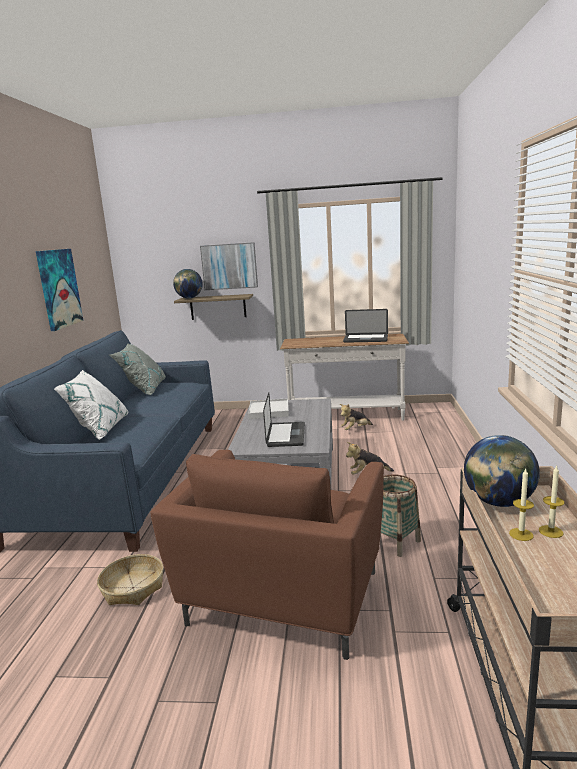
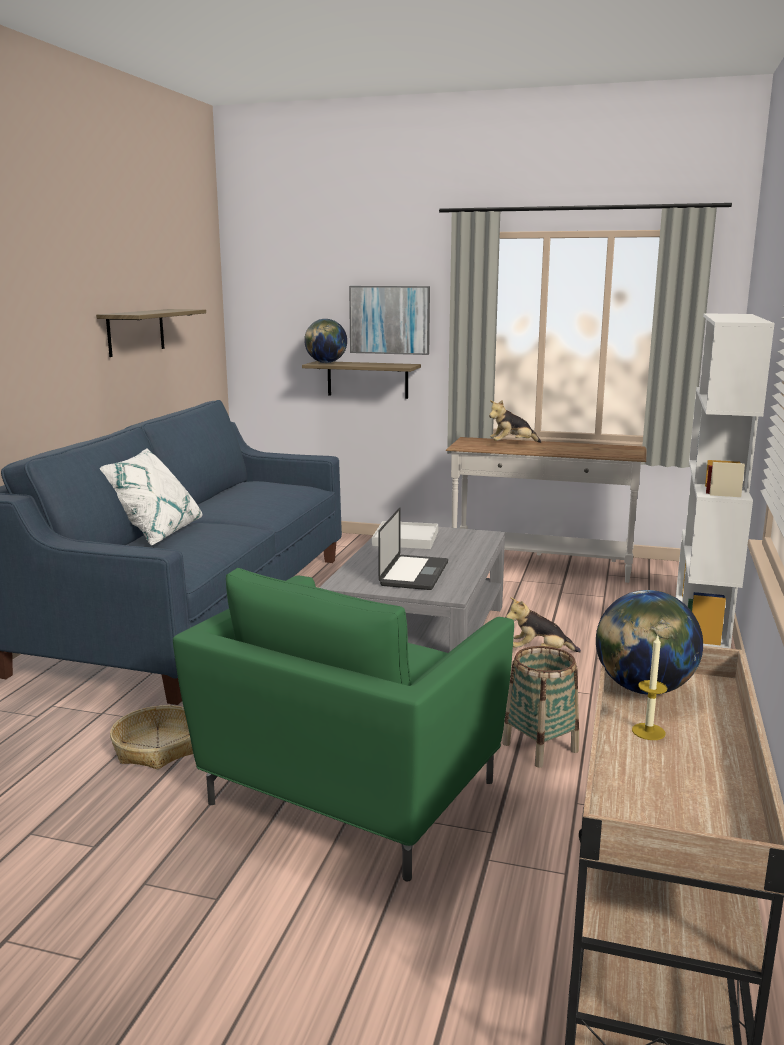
camera: 10 degrees right, 0 degrees up
(59, 288) = (136, 332): picture -> shelf
(142, 390) = (236, 489): grey pillow -> none
(281, 599) = (348, 794): brown armchair -> green armchair
(355, 429) = (547, 586): plush toy -> plush toy (512, 444)
(365, 339) = (581, 449): laptop -> none
(460, 444) = (702, 627): none -> white bookcase
(550, 531) = (694, 734): candle -> none

